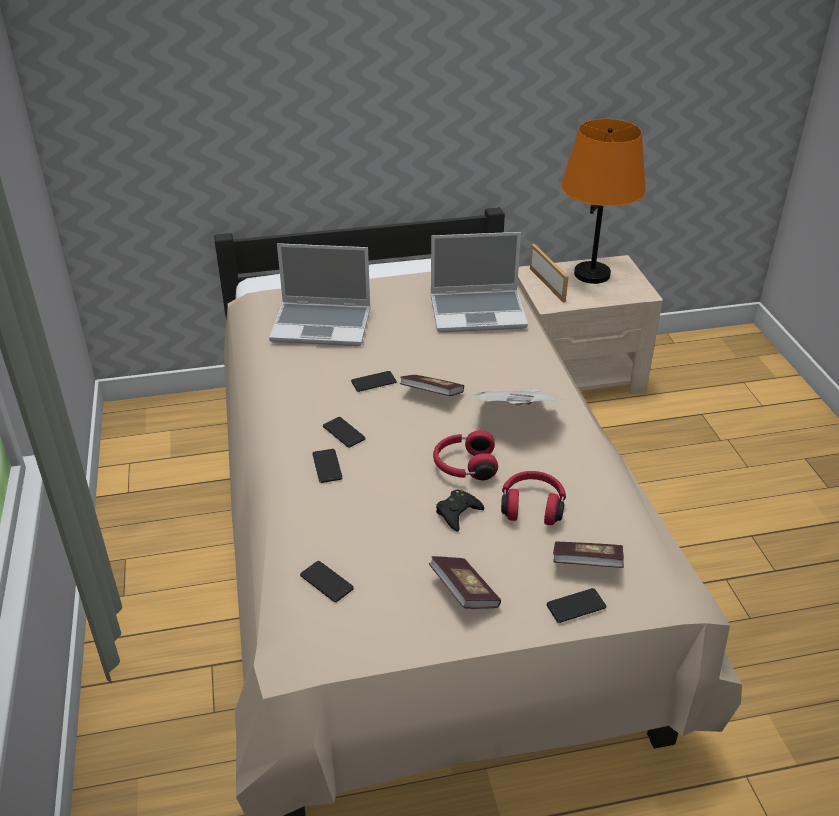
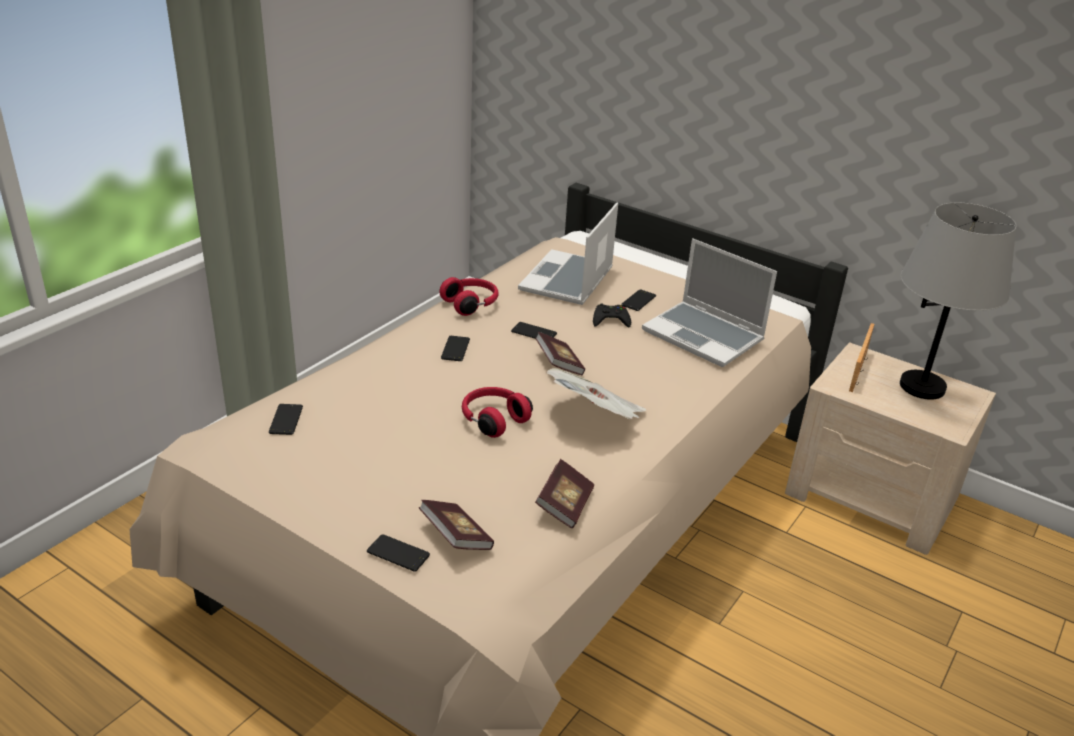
camera: 45 degrees right, 5 degrees down
(323, 325) = (567, 281): laptop -> laptop turned 60 degrees clockwise
(327, 466) = (408, 360): phone -> phone (638, 301)
(458, 513) = (433, 442): black game controller -> black game controller (610, 320)
(464, 593) = (345, 487): book -> book (564, 505)
(532, 506) = (491, 476): red headphones -> red headphones (471, 304)
(591, 274) = (922, 386): orange table lamp -> grey table lamp

